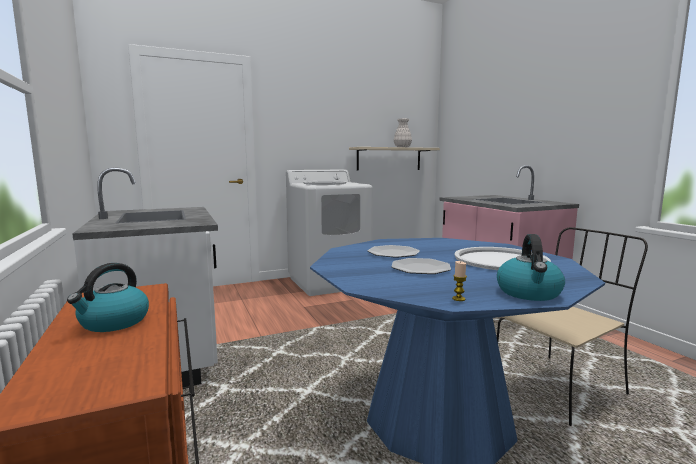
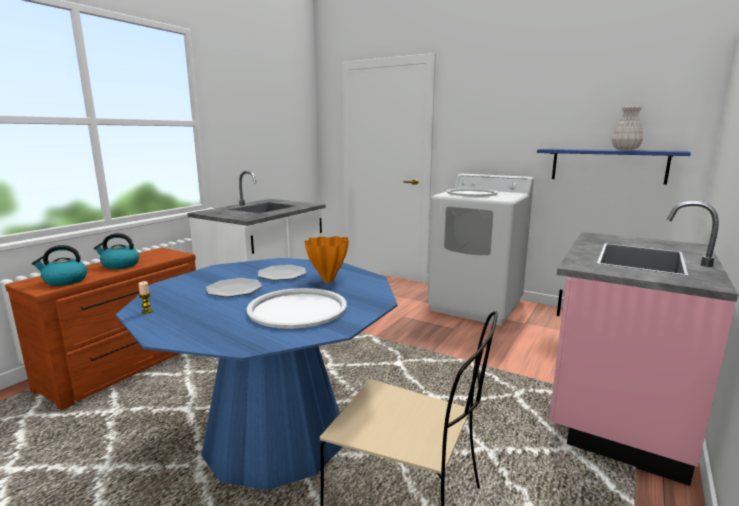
camera: 55 degrees right, 5 degrees up
(389, 159) = (608, 165): beige shelf -> blue shelf
(434, 247) = (327, 281): none -> orange vase
(529, 293) = (176, 330): kettle -> kettle (65, 281)

